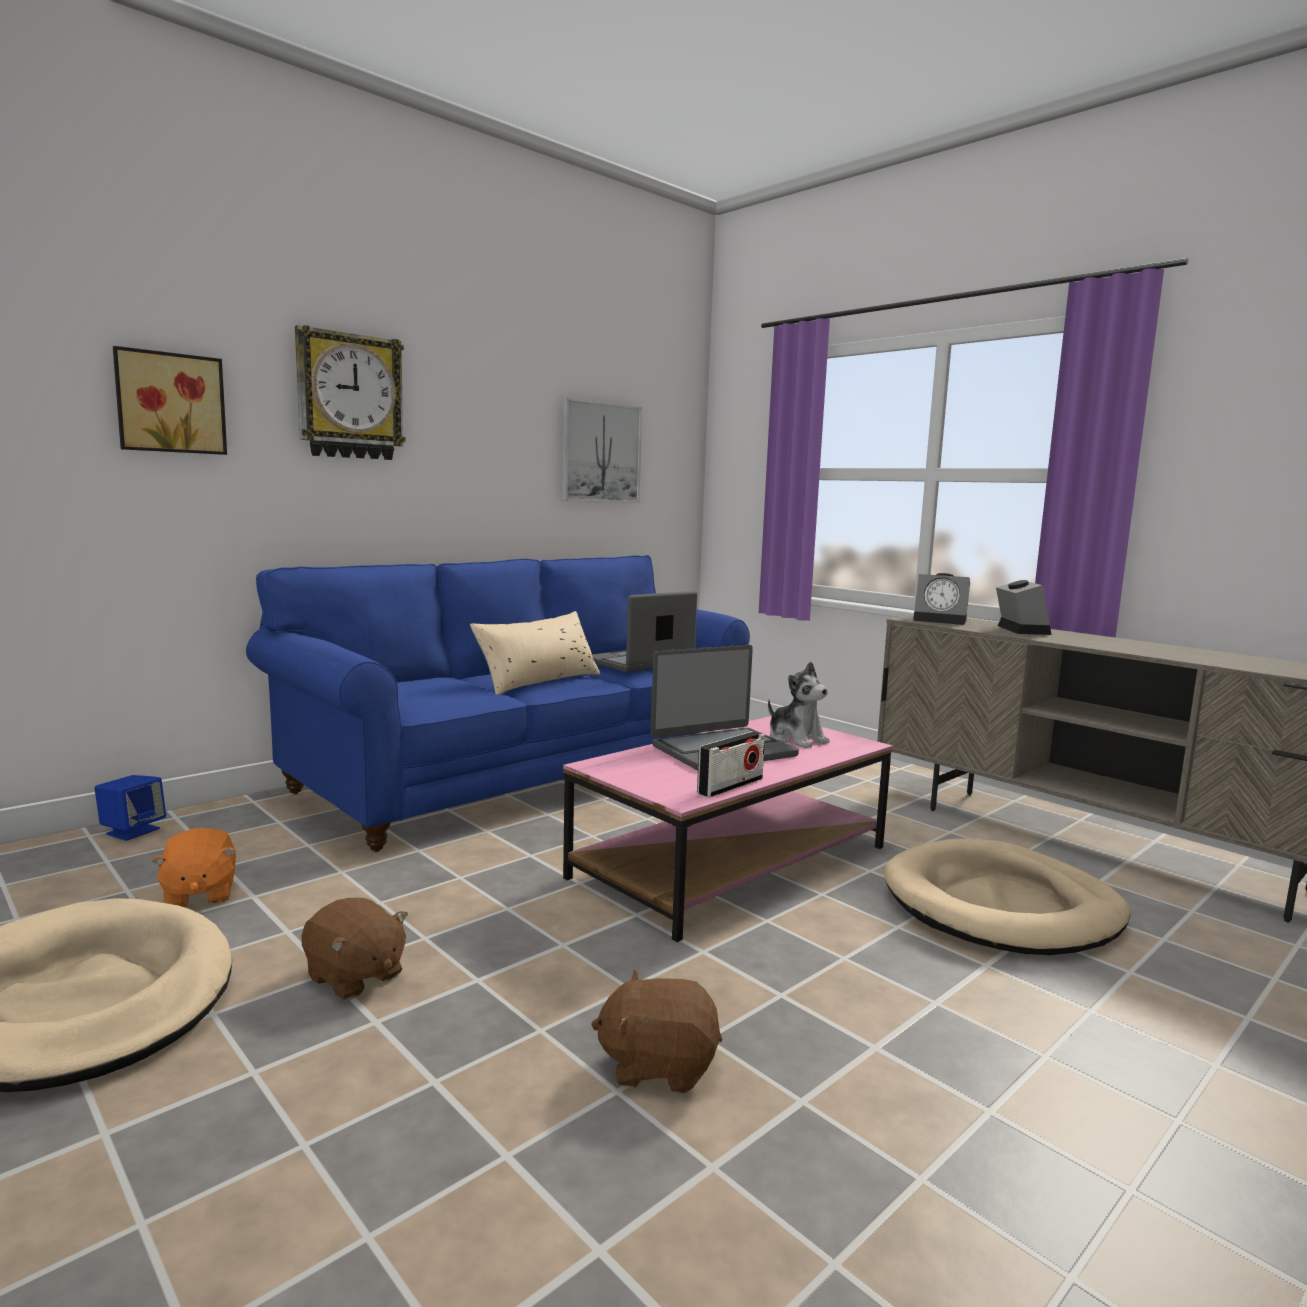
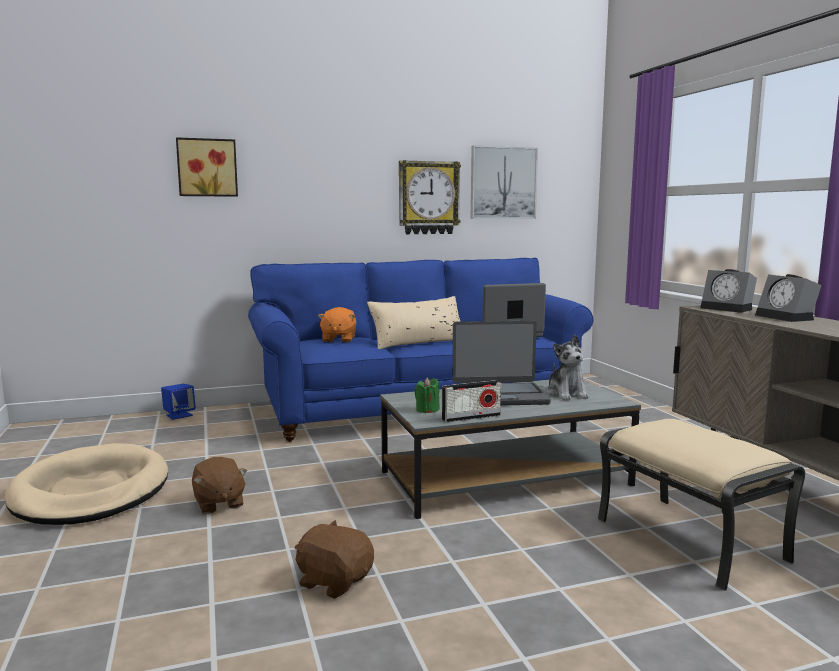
camera: 25 degrees right, 0 degrees up
(198, 894) = (182, 450): orange plush toy -> orange plush toy (338, 339)
(349, 396) = (315, 156): wall clock -> wall clock (428, 198)
(660, 782) = (427, 410): none -> green candle
(731, 861) = (504, 478): pink coffee table -> grey coffee table
(1001, 906) = (691, 540): beige dog bed -> beige ottoman
(1019, 629) = (787, 317): alarm clock -> alarm clock turned 135 degrees clockwise

